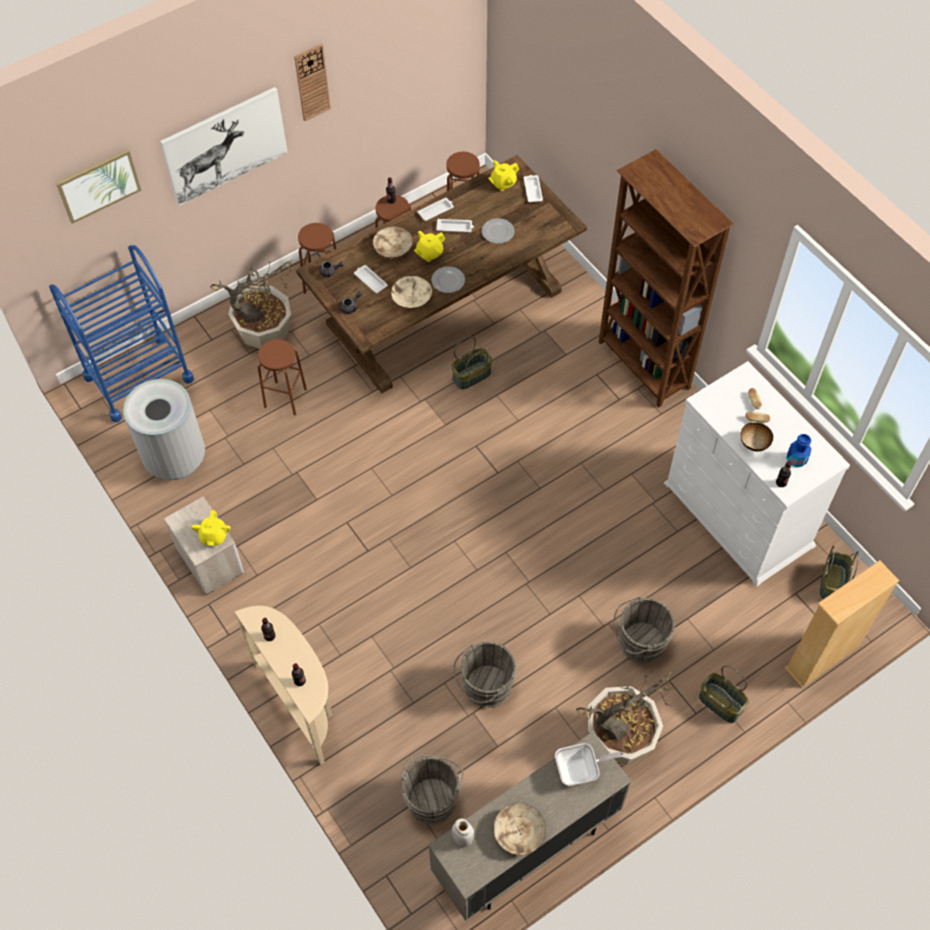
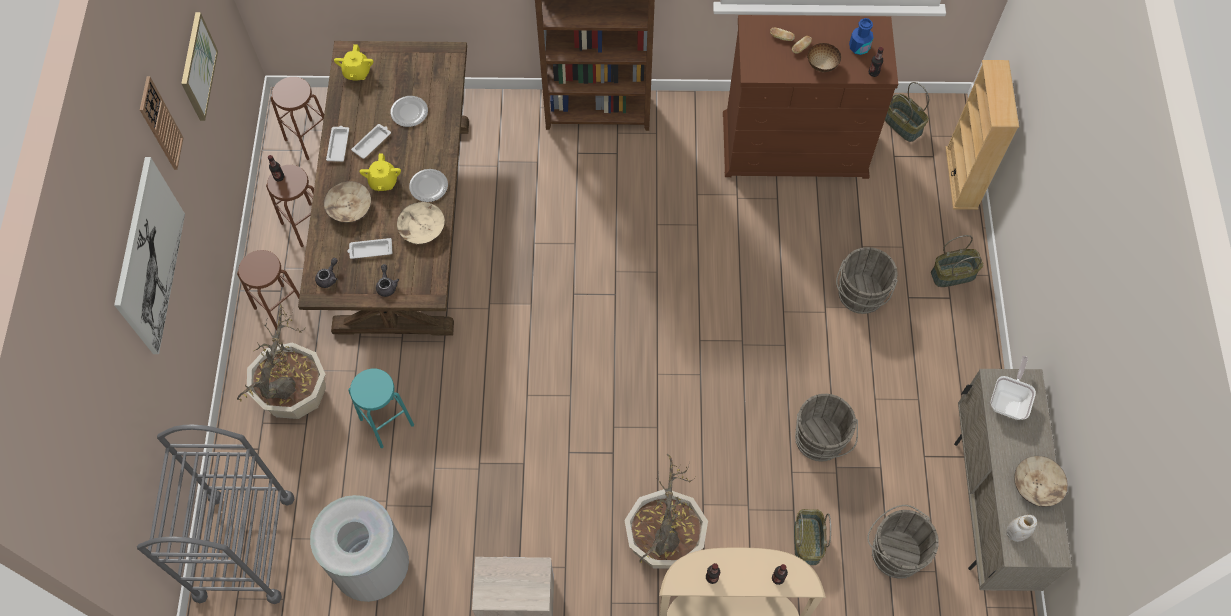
camera: 55 degrees left, 5 degrees up
(98, 185) = (104, 404): picture -> picture (197, 66)
(139, 378) = (244, 547): blue cart -> grey cart
(213, 536) = (529, 573): yellow teapot -> none
(285, 398) = (386, 422): brown stool -> turquoise stool
(471, 375) = (496, 249): basket -> basket (806, 541)
(532, 190) = (387, 55): white tray -> none
(619, 737) = (934, 368): potted plant -> potted plant (664, 541)
(738, 515) = (795, 145): white dresser -> brown dresser

